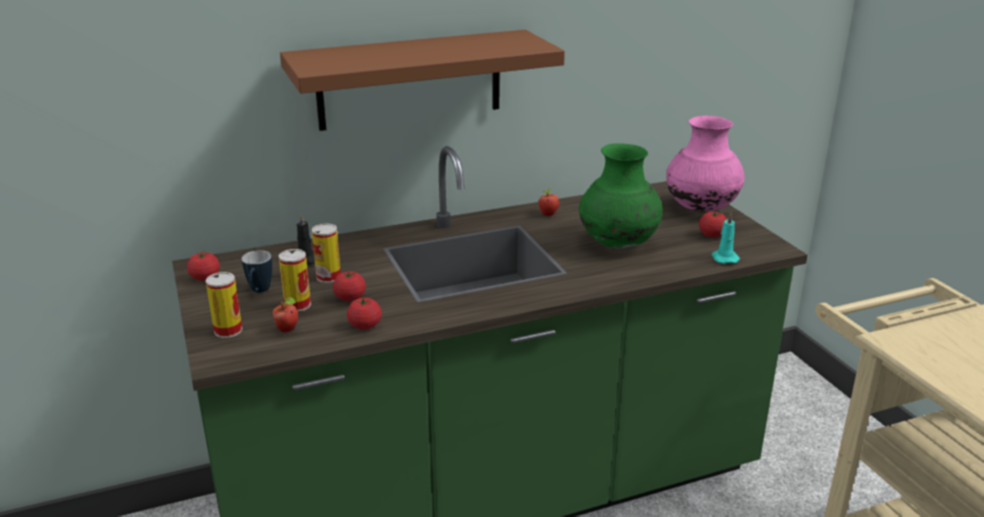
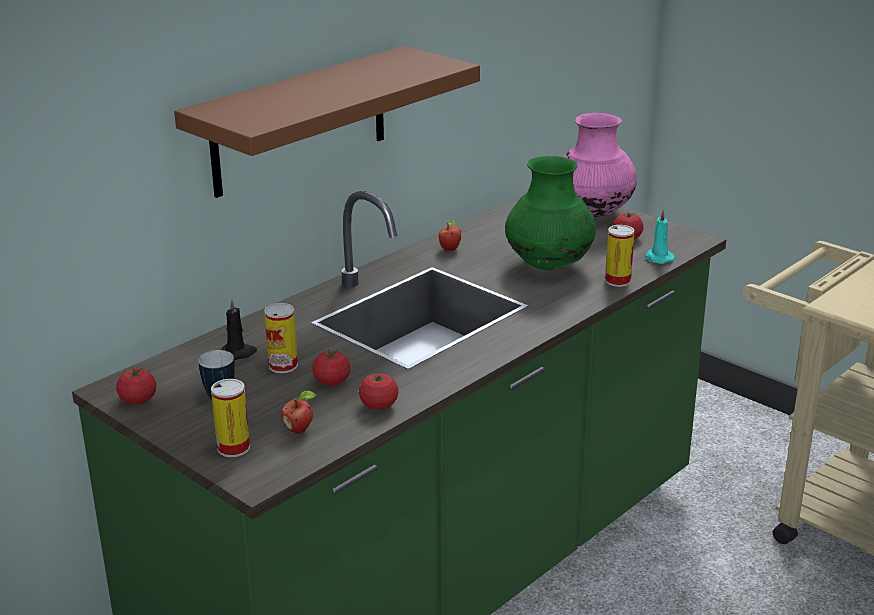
camera: 25 degrees left, 0 degrees up
(297, 305) = (282, 402): can -> can (617, 281)

